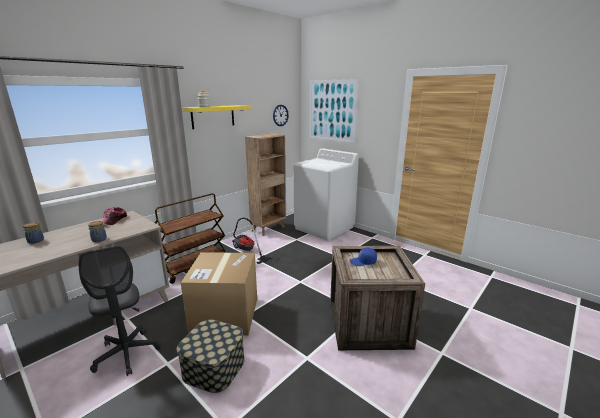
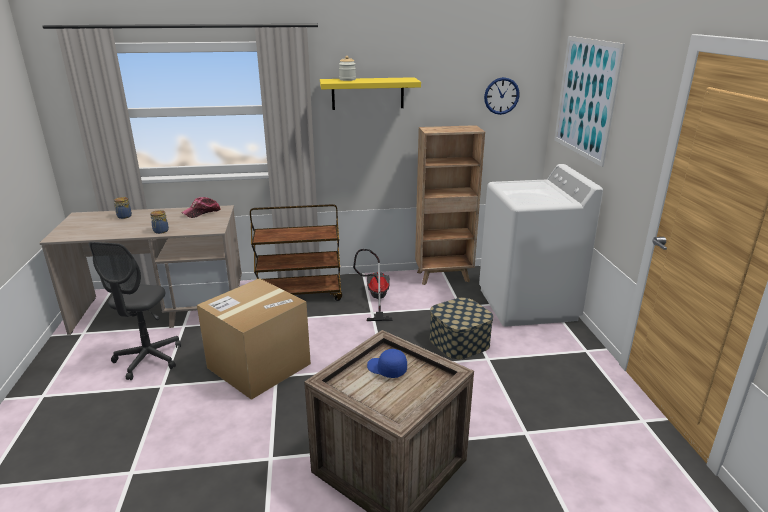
camera: 40 degrees right, 5 degrees up
(214, 367) = (187, 412): storage box -> storage box (459, 341)

